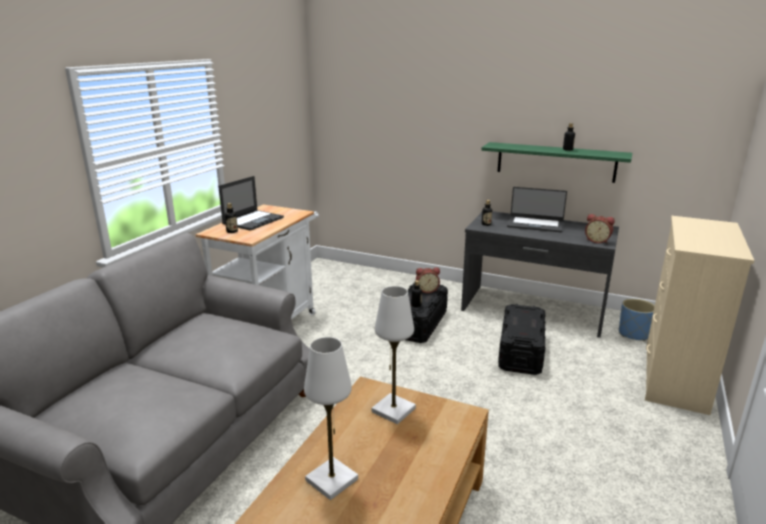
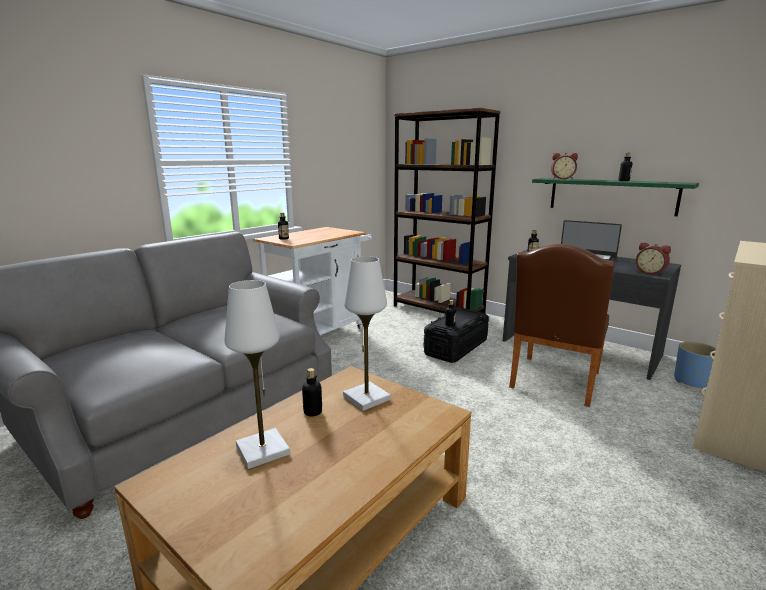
camera: 15 degrees right, 5 degrees down
(253, 220) = (308, 234): laptop -> none
(353, 433) = (313, 412): none -> bottle
(384, 279) = (438, 310): none -> brown bookcase
(427, 290) = (466, 315): alarm clock -> alarm clock (562, 179)
(520, 352) = (553, 382): black storage box -> brown chair

